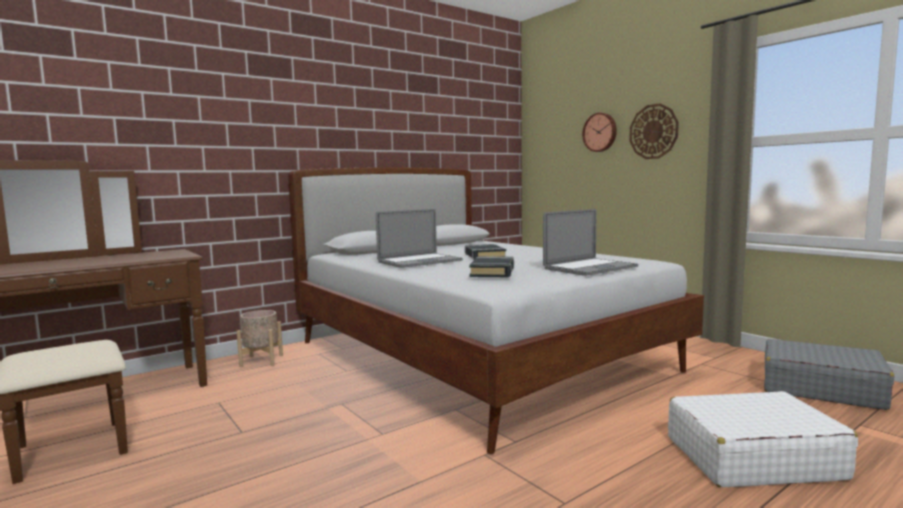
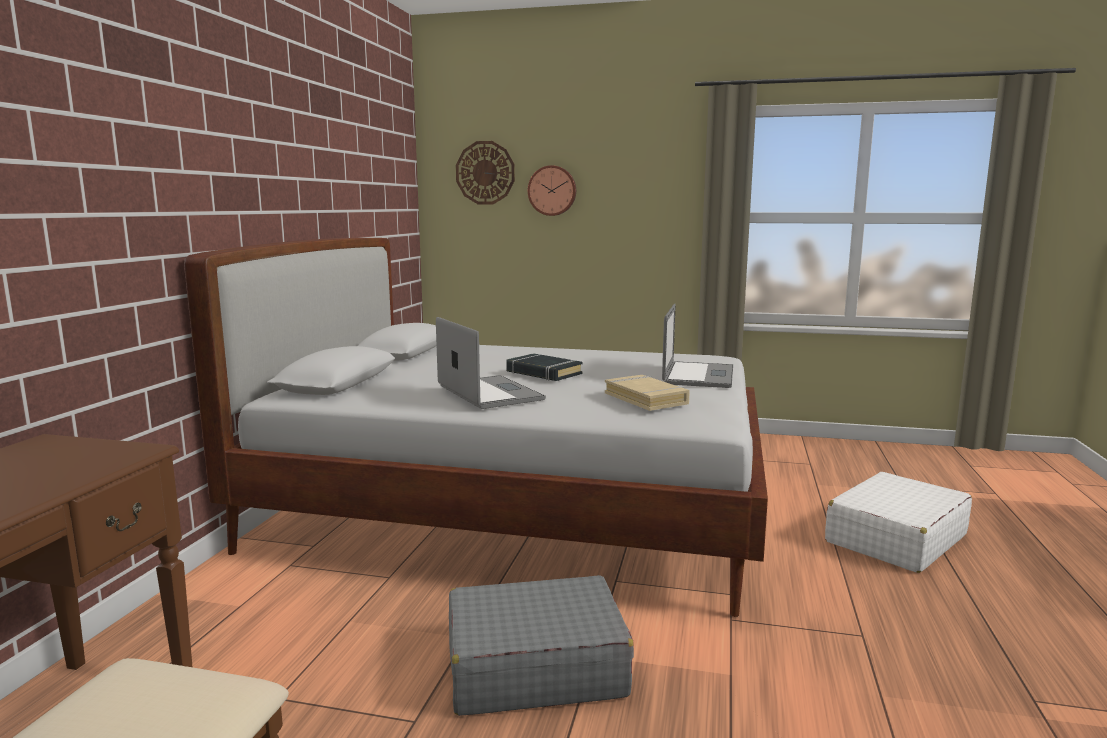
camera: 40 degrees left, 5 degrees up
(261, 361) = (210, 607): beige planter -> none
(419, 261) = (489, 393): laptop -> laptop turned 45 degrees counterclockwise
(493, 272) = (646, 398): black book -> beige book
(653, 131) = (627, 196): wall clock -> wall clock (485, 173)
(820, 388) = (838, 460): grey suitcase -> grey suitcase (534, 667)

